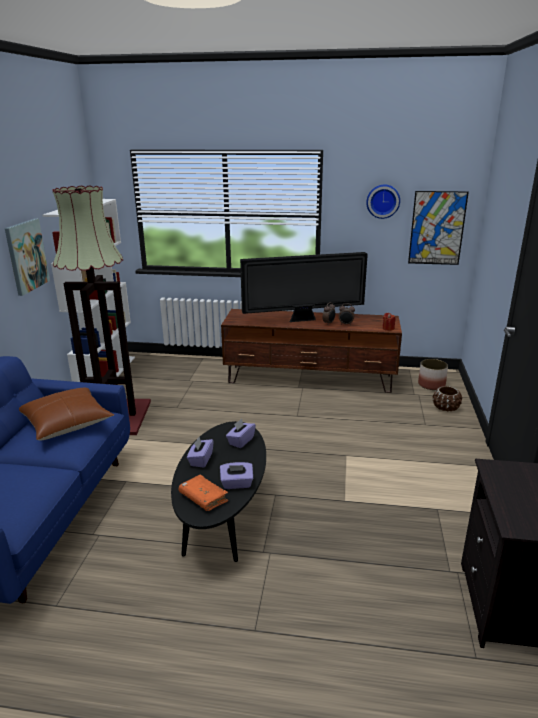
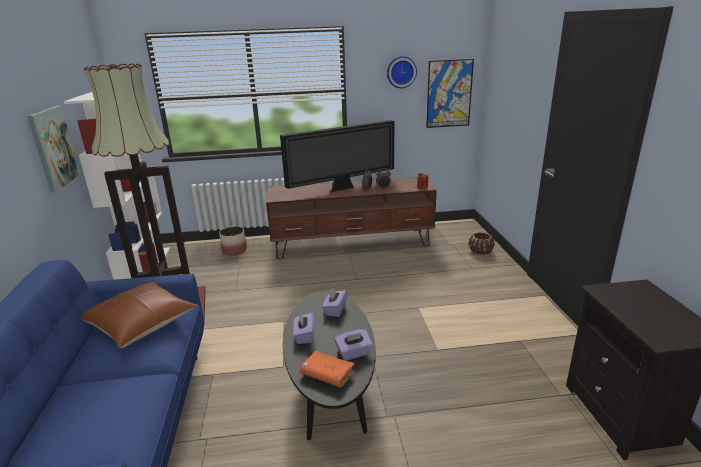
camera: 15 degrees left, 0 degrees up
(431, 385) = (459, 234): planter -> planter (234, 250)

